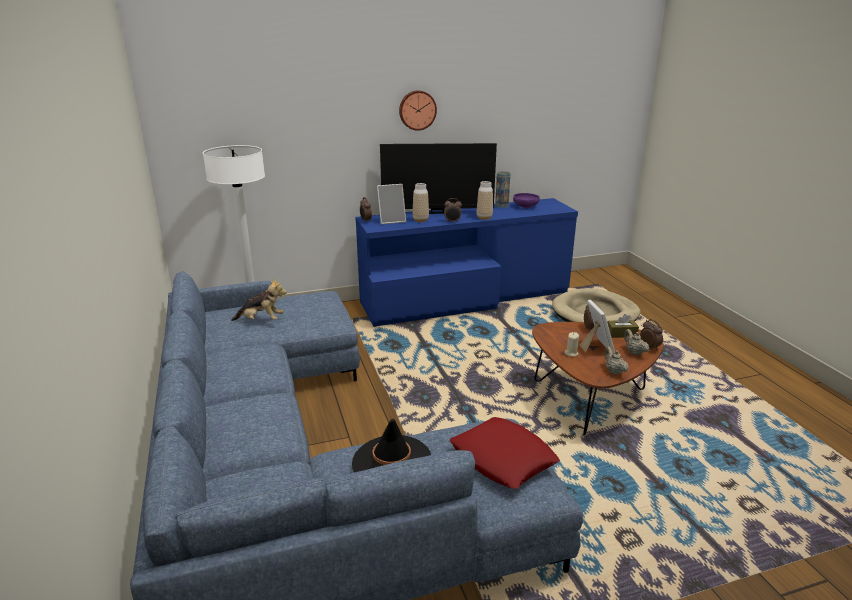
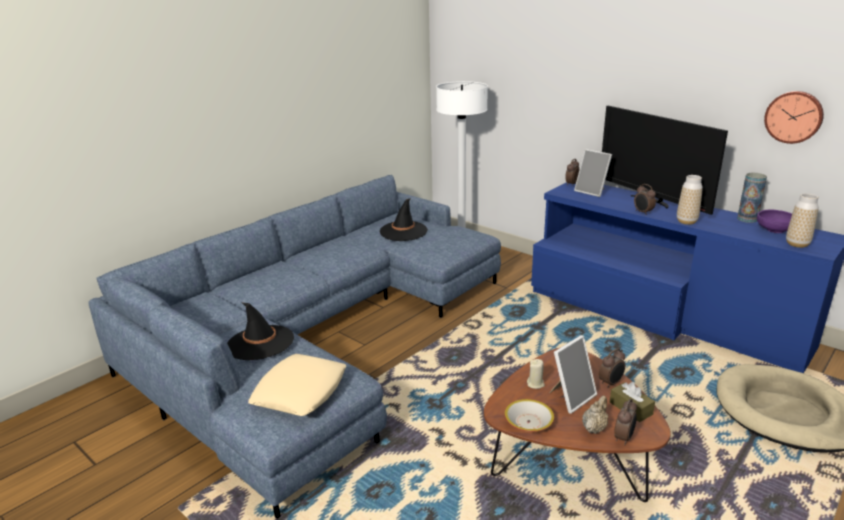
camera: 60 degrees right, 0 degrees up
(261, 320) = (403, 231): plush toy -> black hat
(417, 110) = (662, 74): wall clock -> wall clock (794, 117)
(420, 220) = (617, 200): vase -> vase (797, 244)
(502, 458) = (300, 391): red pillow -> beige pillow
(613, 371) = (528, 422): beige teapot -> bowl

